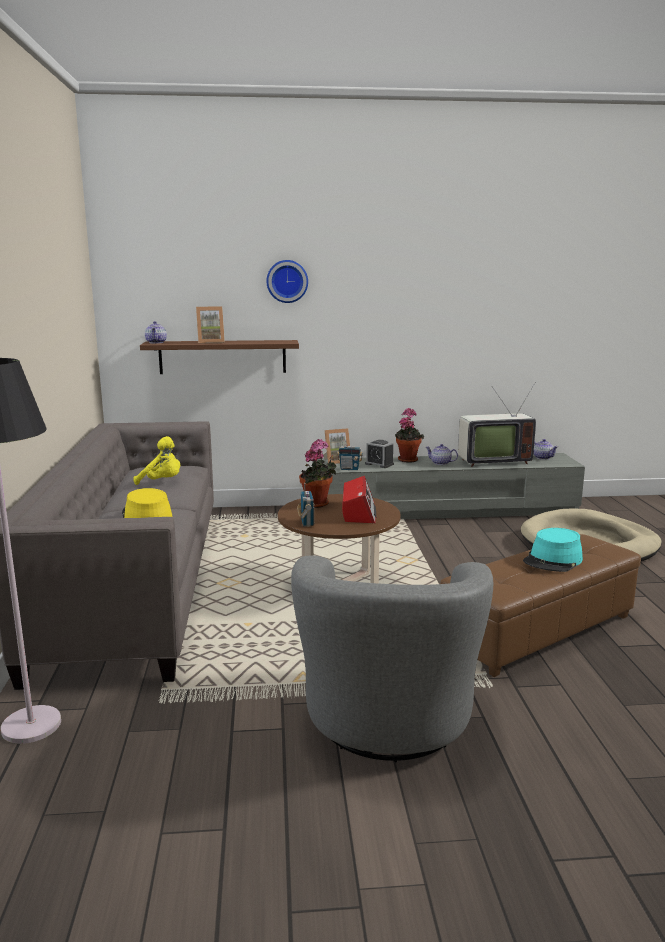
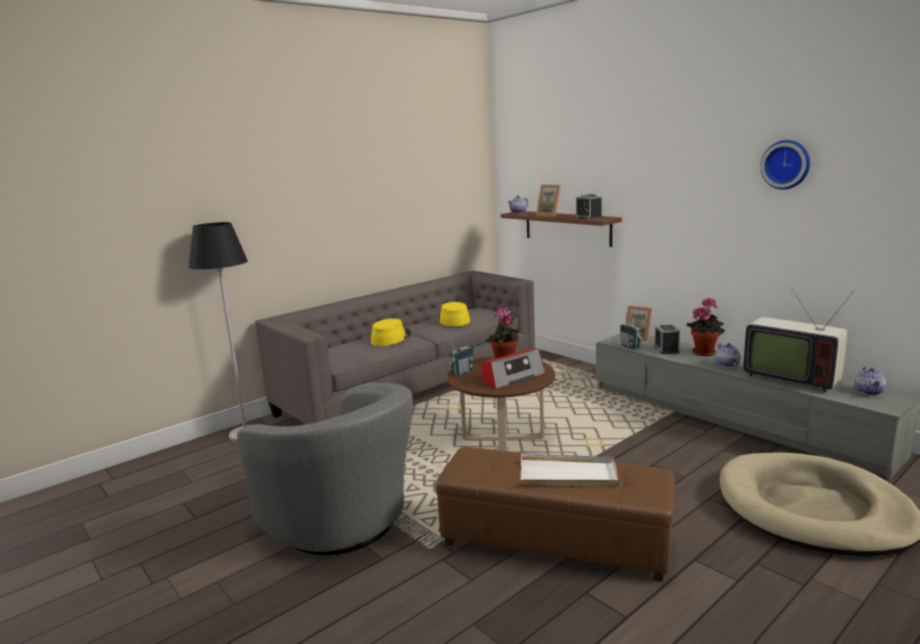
camera: 55 degrees right, 0 degrees up
(162, 482) = (453, 320): yellow plush toy -> yellow hat
(269, 342) = (588, 217): none -> alarm clock
(287, 281) = (615, 162): wall clock -> wall clock (786, 164)
(387, 719) = (342, 523): grey armchair -> grey armchair turned 105 degrees counterclockwise
(553, 560) = (568, 474): turquoise hat -> white tray

